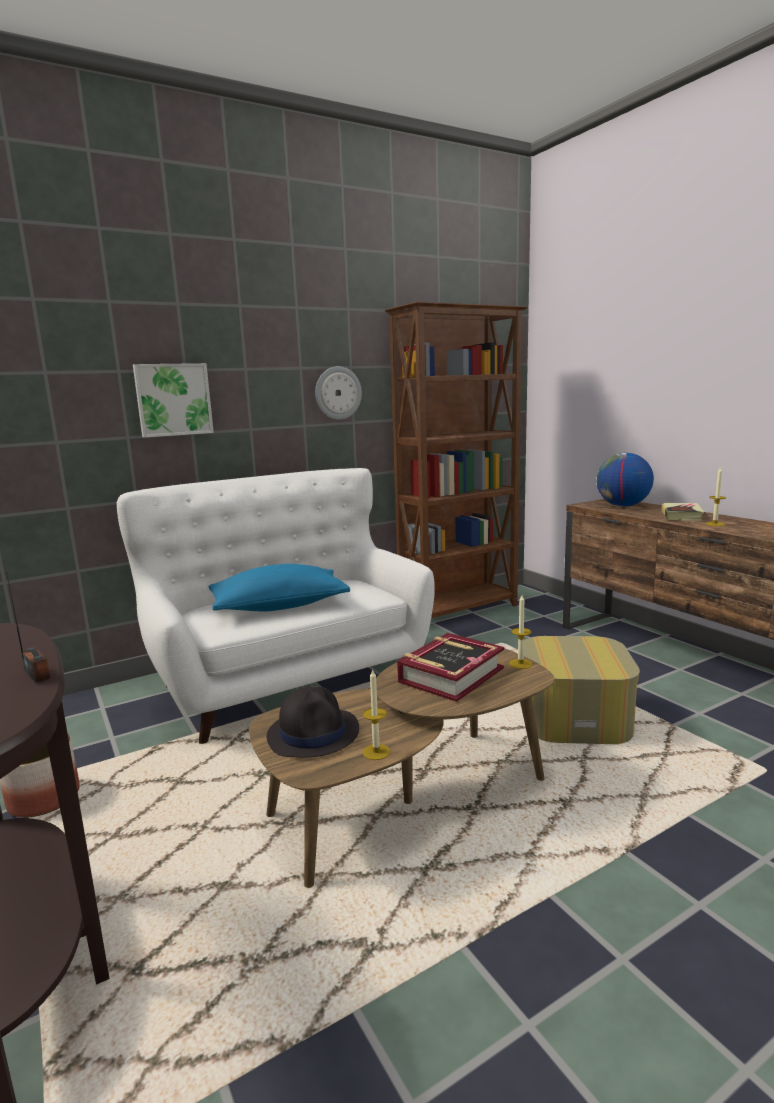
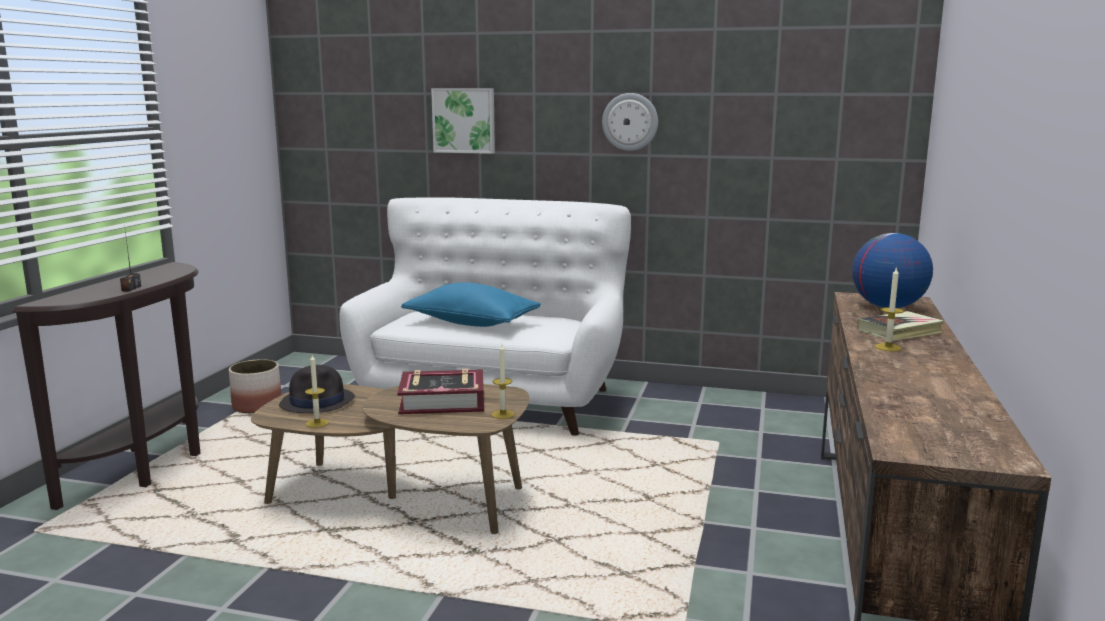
camera: 45 degrees right, 0 degrees up
(460, 611) = (753, 403): brown bookcase -> none
(575, 717) = (625, 517): ottoman -> none

